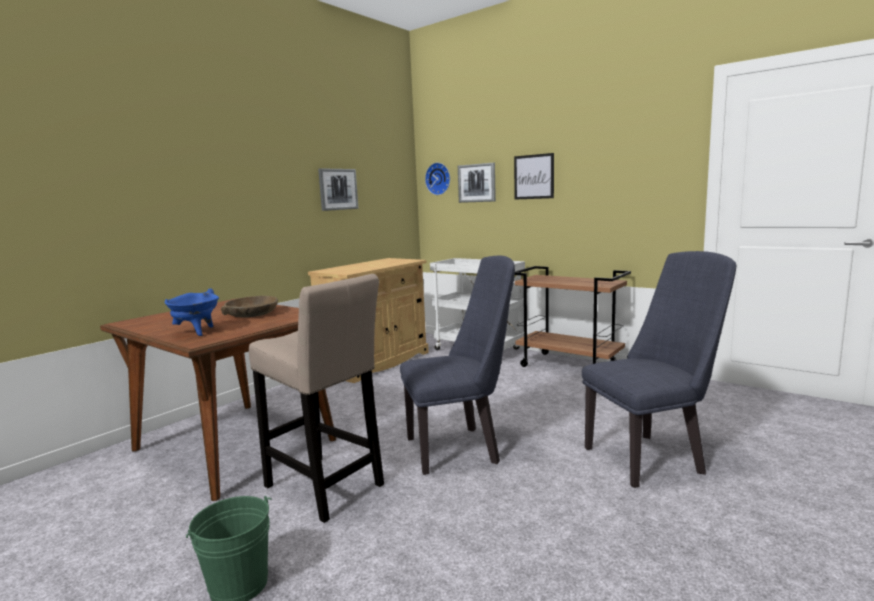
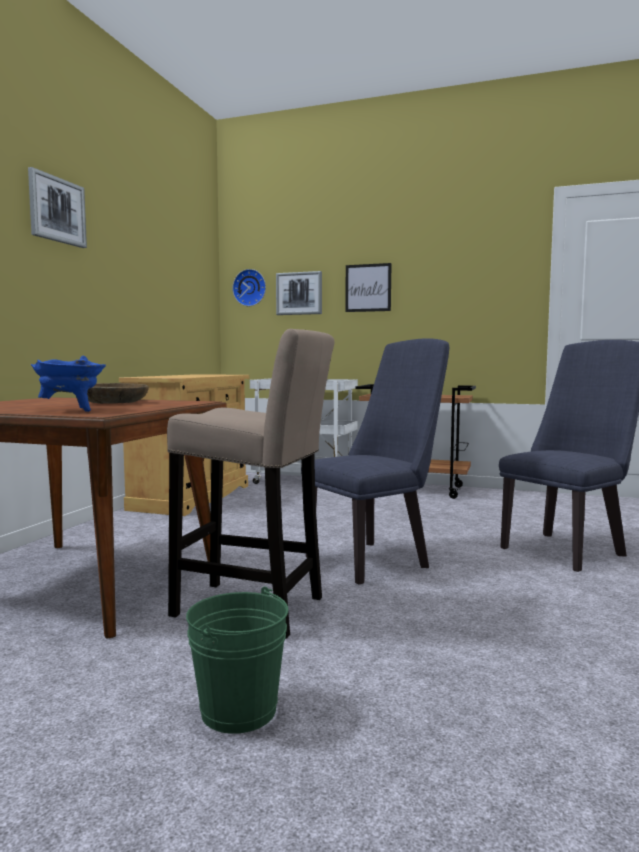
camera: 20 degrees left, 5 degrees down
(338, 189) = (148, 282): picture -> picture (57, 210)

